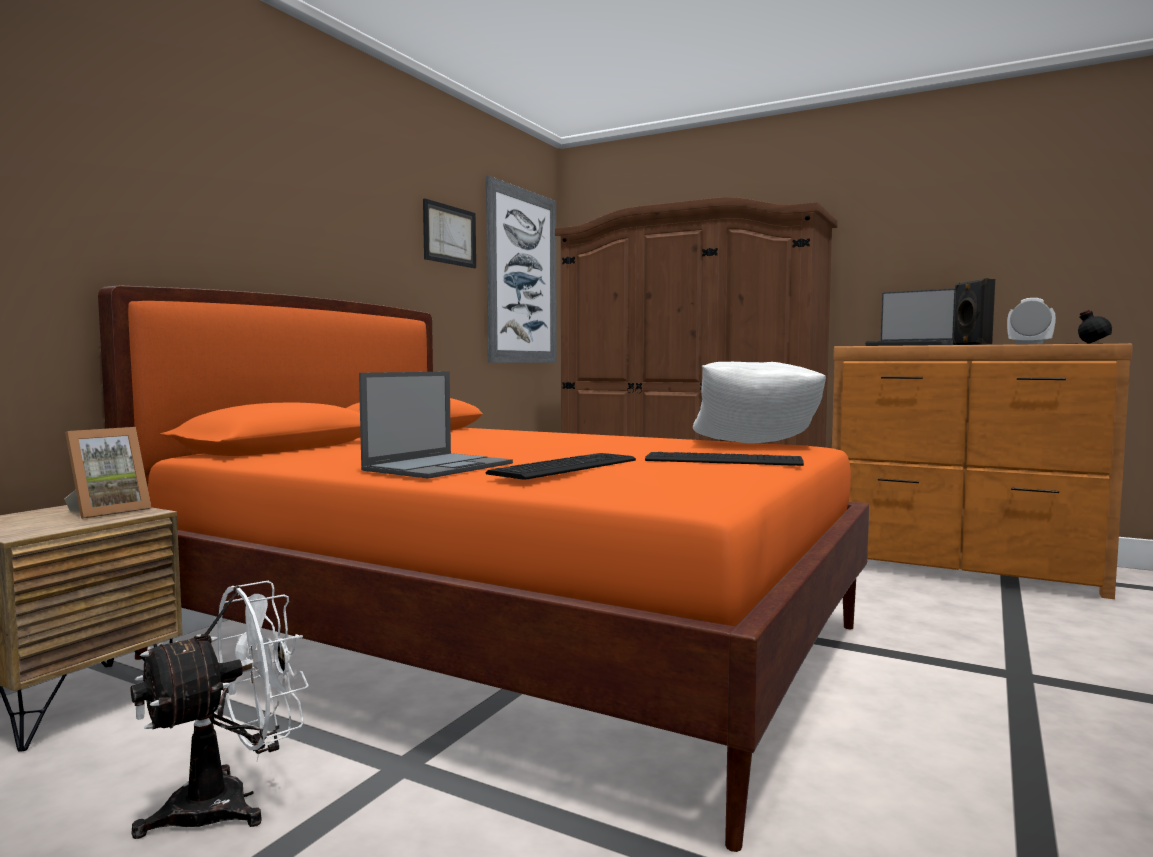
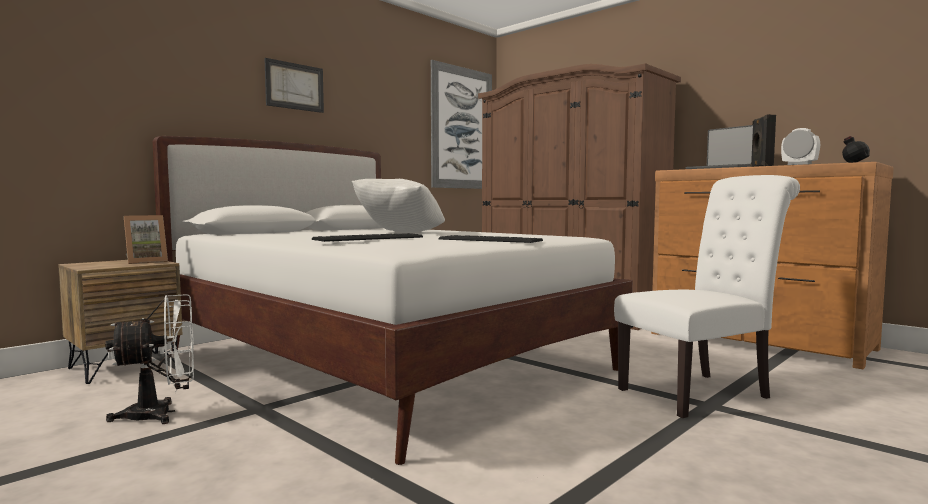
camera: 15 degrees right, 0 degrees up
(440, 466) = (306, 238): laptop -> none
(449, 235) = (400, 101): picture -> picture (294, 86)
(515, 641) = (383, 359): orange bed -> white bed
(755, 445) = (545, 236): white pillow -> white pillow (400, 233)
(987, 655) = (701, 392): none -> white chair

